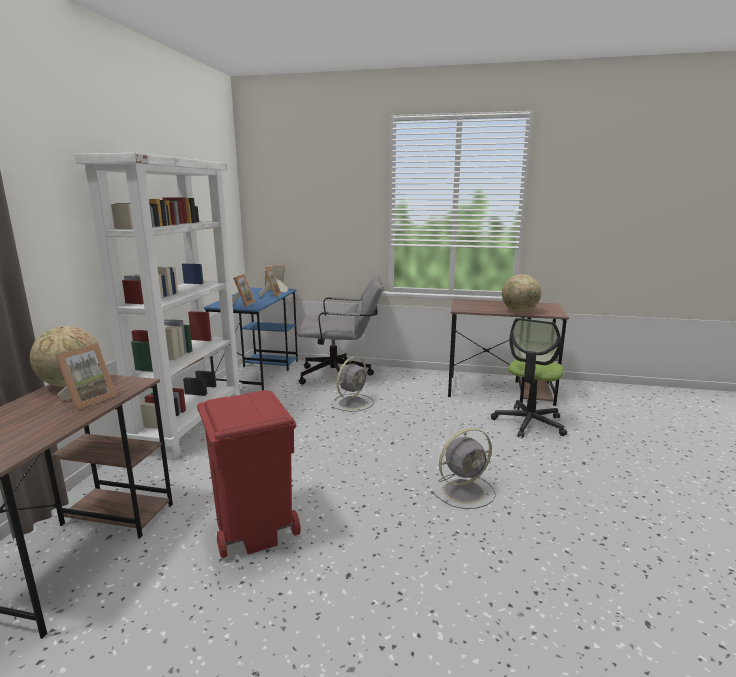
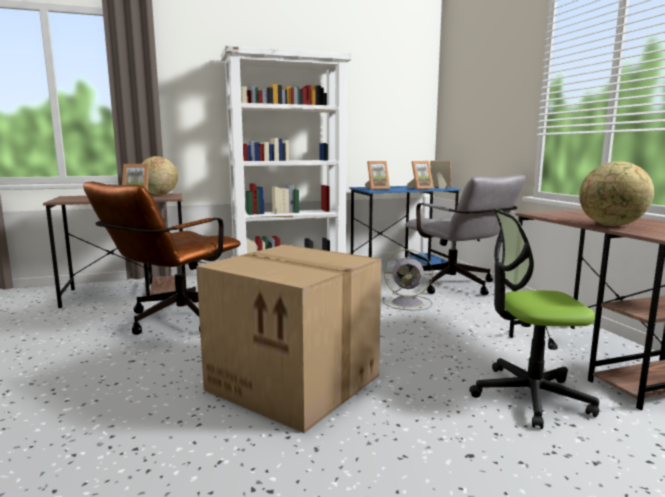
camera: 60 degrees right, 5 degrees down
(253, 528) = (173, 321): red trash can -> brown office chair
(465, 490) = (297, 382): grey fan -> cardboard box

